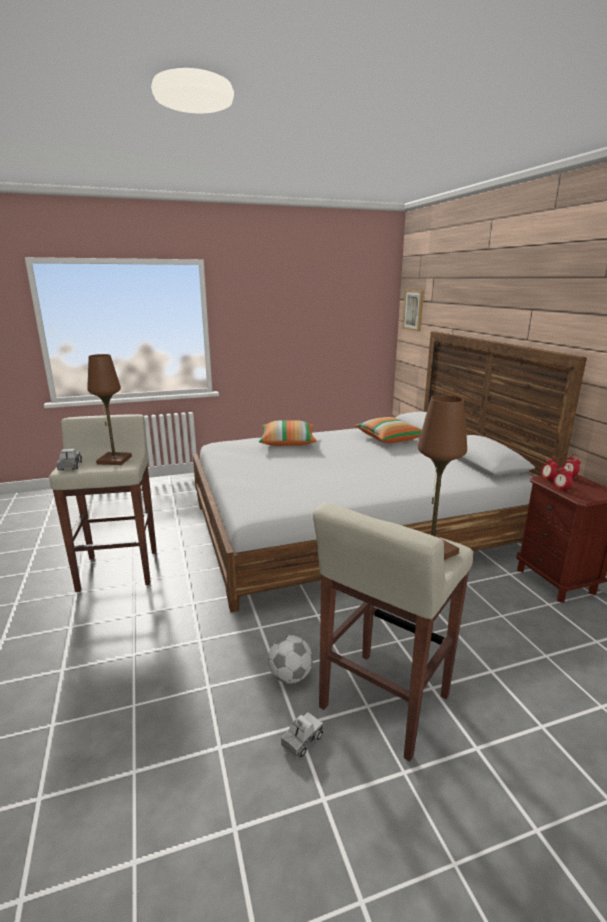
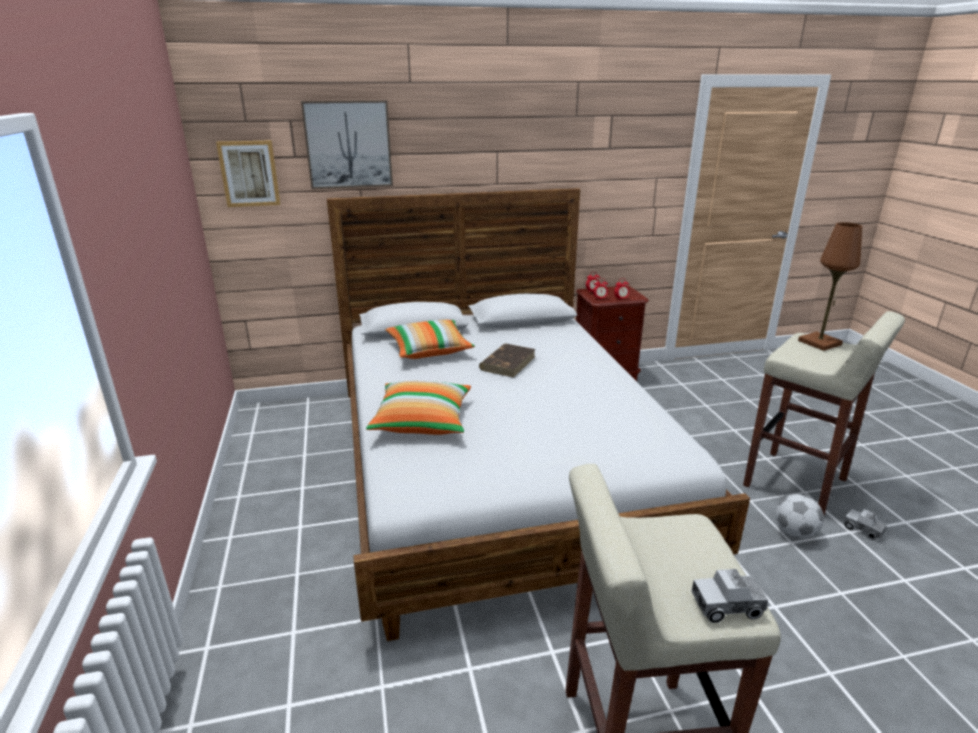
camera: 85 degrees left, 5 degrees up
(114, 460) = (676, 545): brown table lamp -> none
(380, 458) = (508, 363): none -> brown book
(451, 295) = (348, 144): none -> picture

